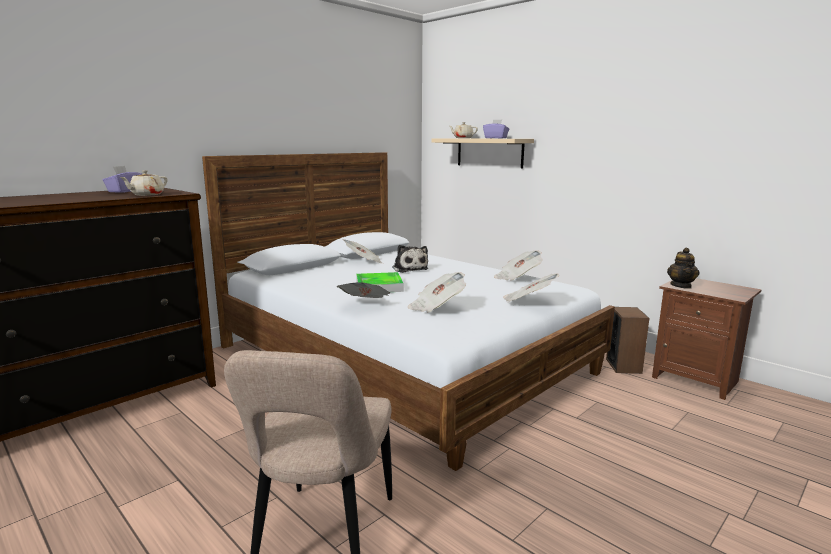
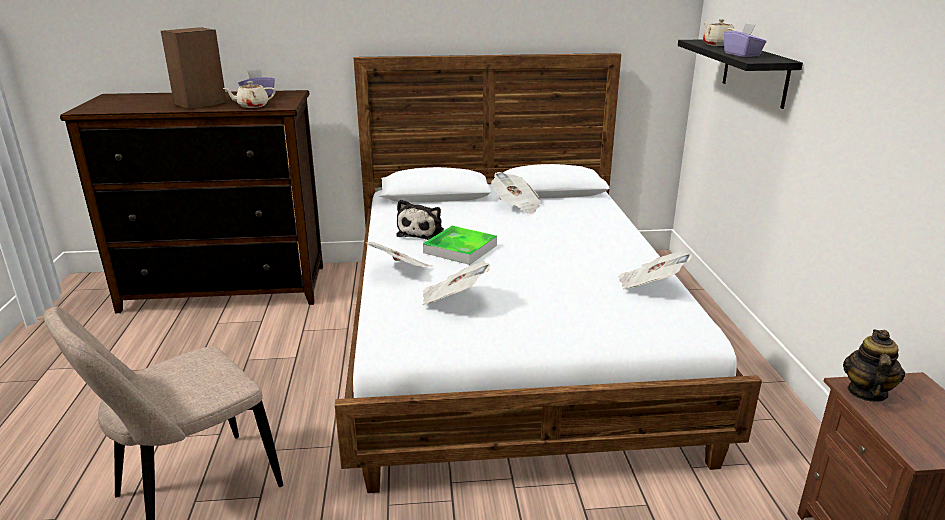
camera: 40 degrees right, 10 degrees up
(409, 268) = (546, 231): plush toy -> plush toy (422, 232)
(489, 152) = (755, 72): beige shelf -> black shelf
(528, 301) = (578, 330): newspaper -> none
(623, 366) = (780, 475): speaker -> speaker (200, 103)
(681, 286) = (866, 392): teapot -> teapot turned 150 degrees clockwise

